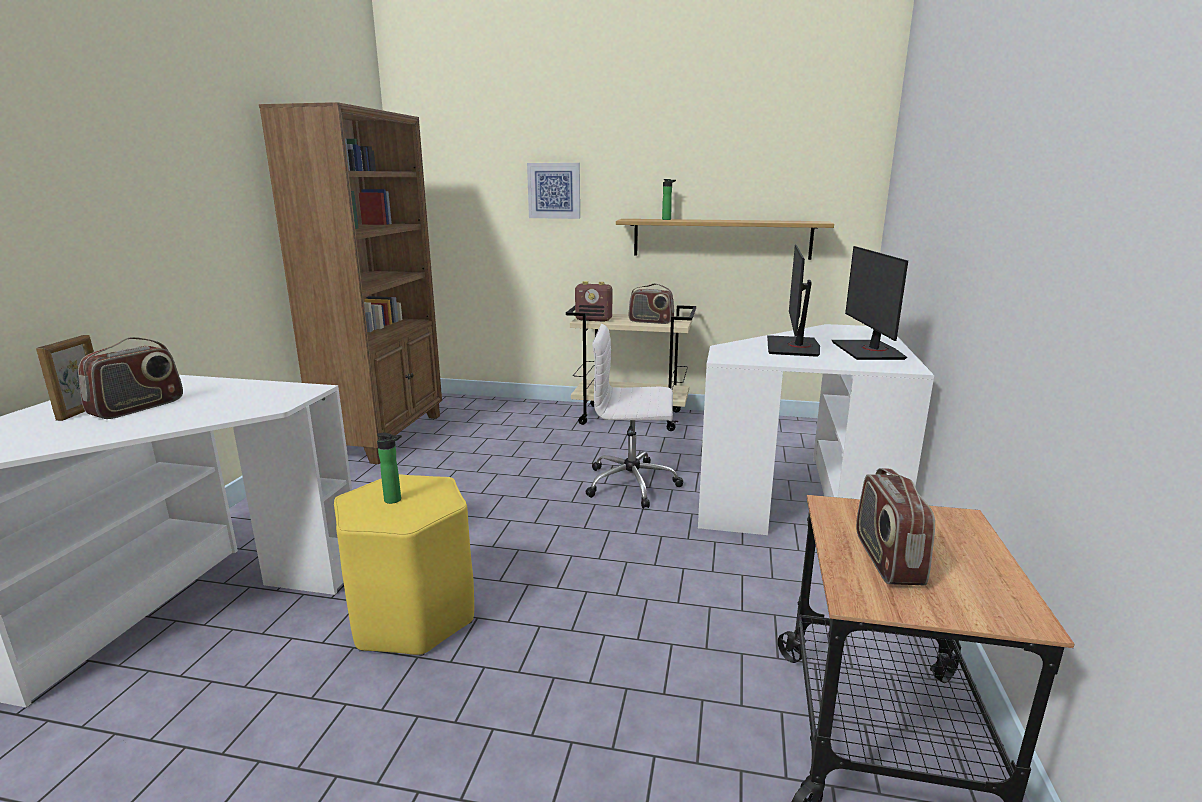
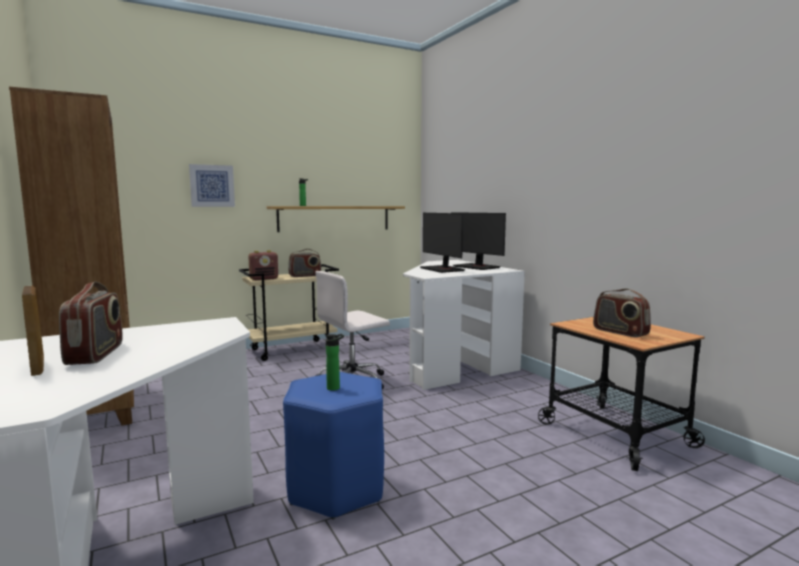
camera: 40 degrees left, 10 degrees down
(412, 618) = (337, 488): yellow stool -> blue stool

